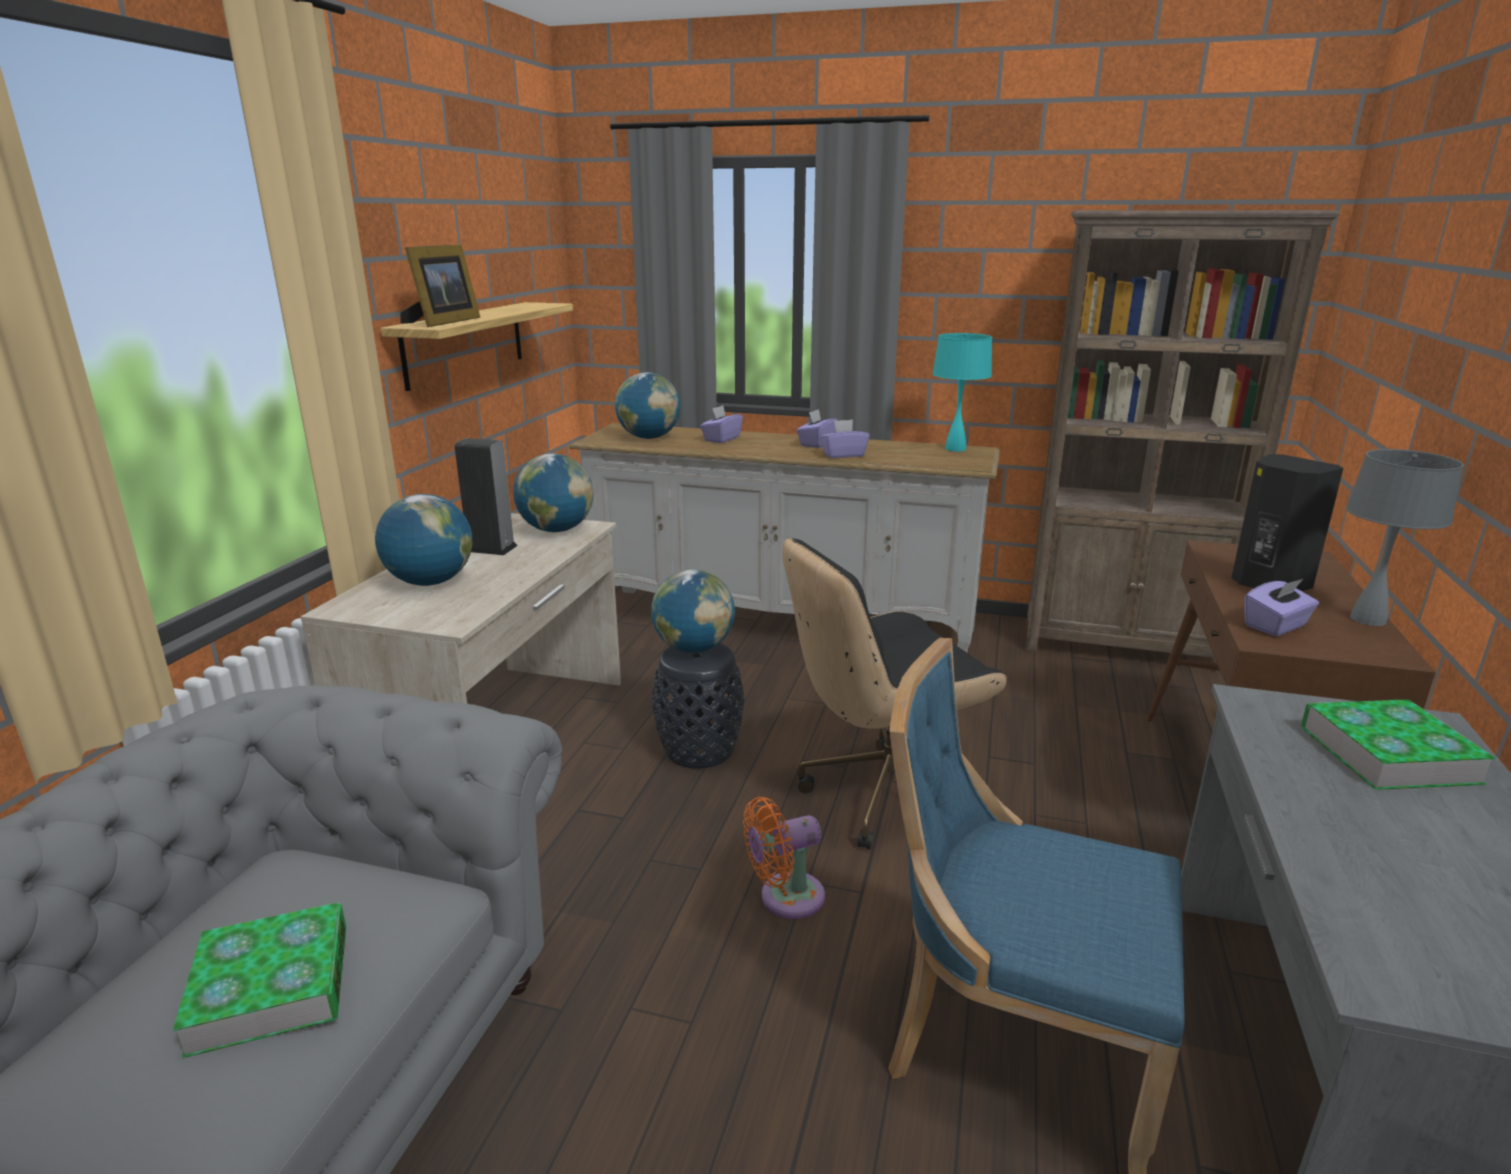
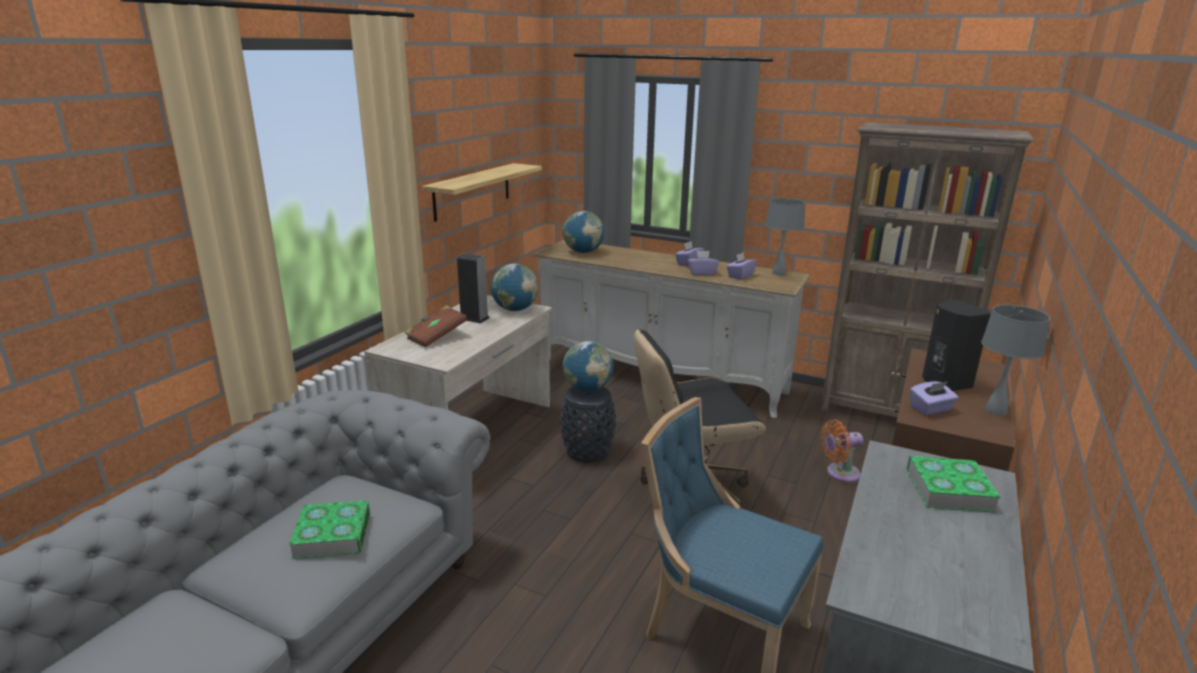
camera: 10 degrees right, 0 degrees up
(430, 582) = (436, 337): globe -> brown book
(443, 322) = (458, 182): picture frame -> none
(721, 439) = (628, 256): purple tissue box -> purple tissue box (740, 276)
(785, 898) = (615, 540): orange fan -> orange fan (839, 473)
(956, 449) = (779, 273): turquoise table lamp -> grey table lamp

